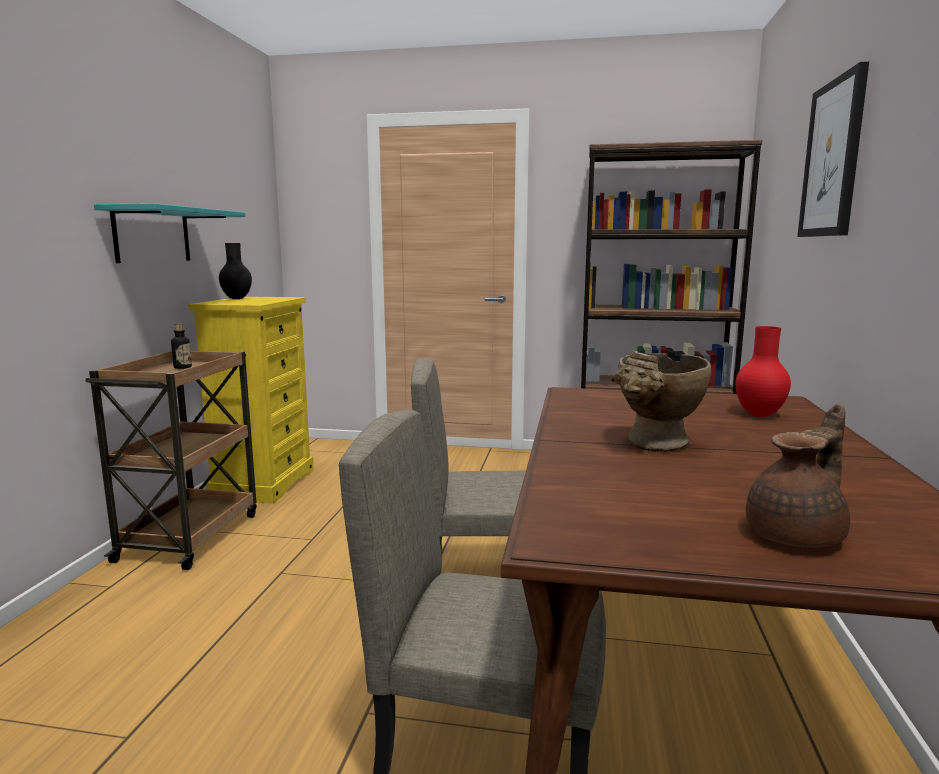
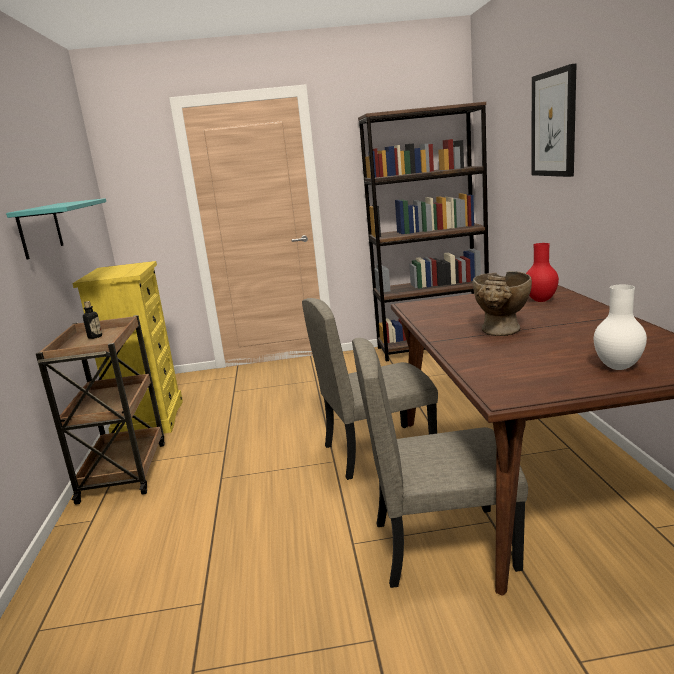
camera: 15 degrees left, 5 degrees up
(237, 298) = (101, 271): black vase -> none
(797, 535) = (619, 367): brown teapot -> white vase

